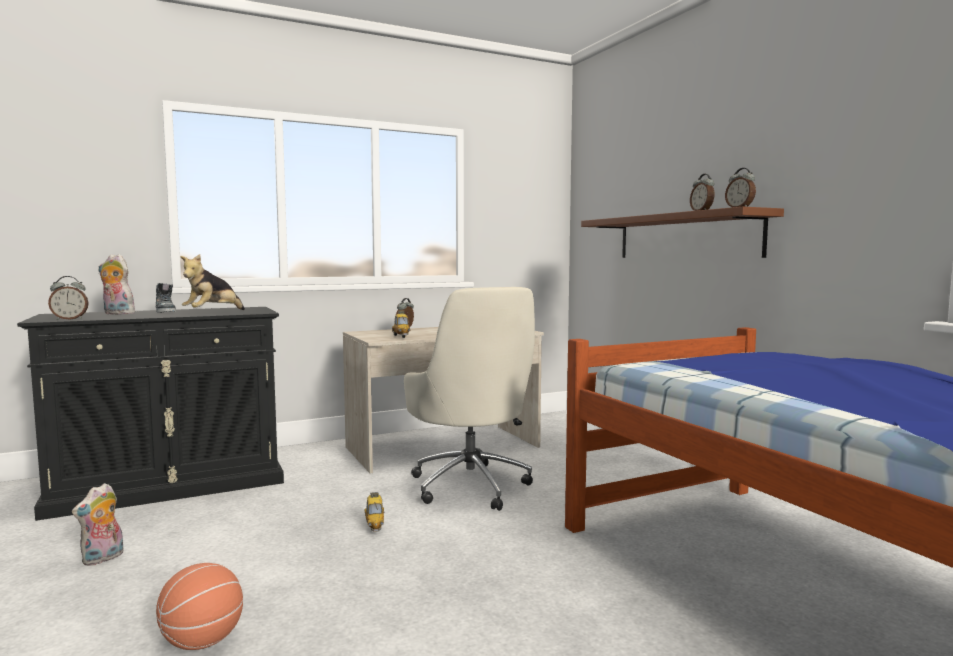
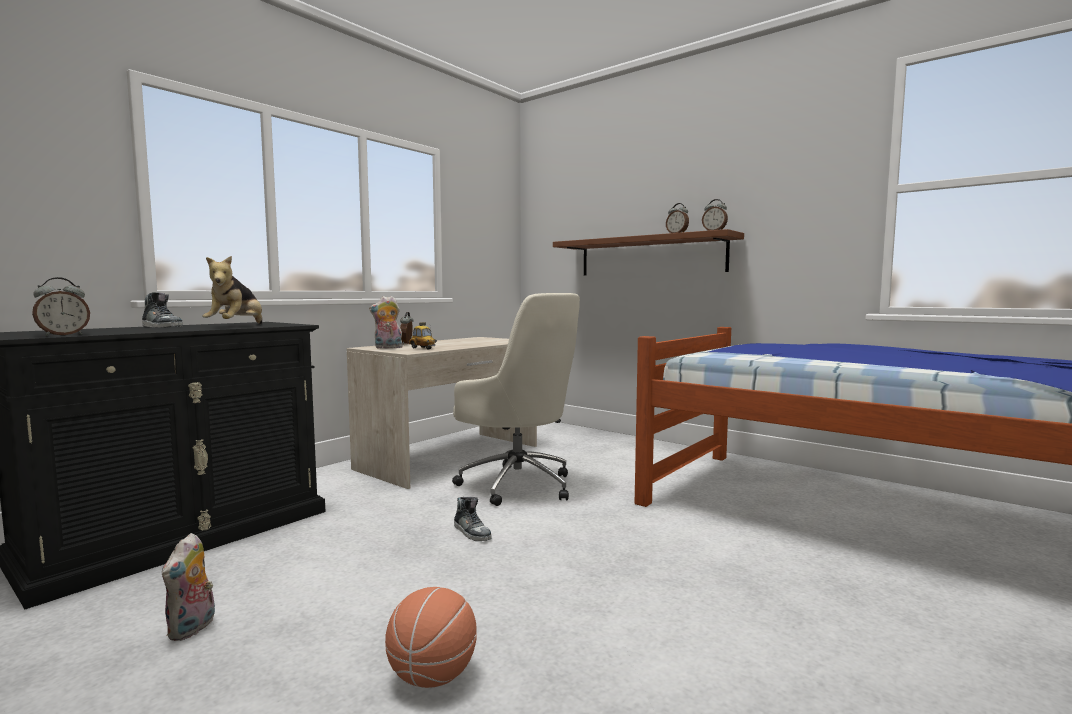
camera: 25 degrees left, 0 degrees up
(116, 314) = (104, 330): plush toy -> plush toy (387, 348)
(375, 525) = (472, 532): toy car -> shoe

